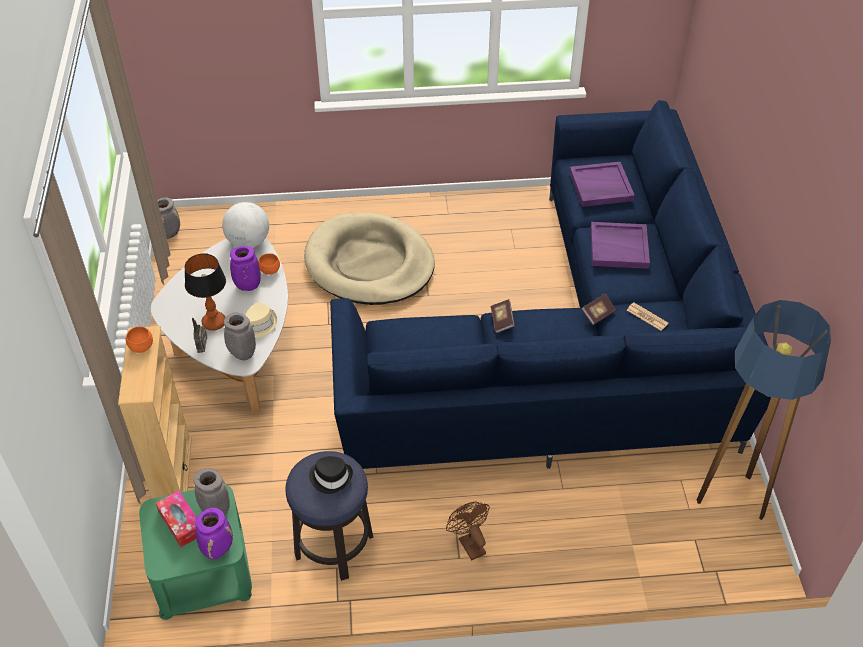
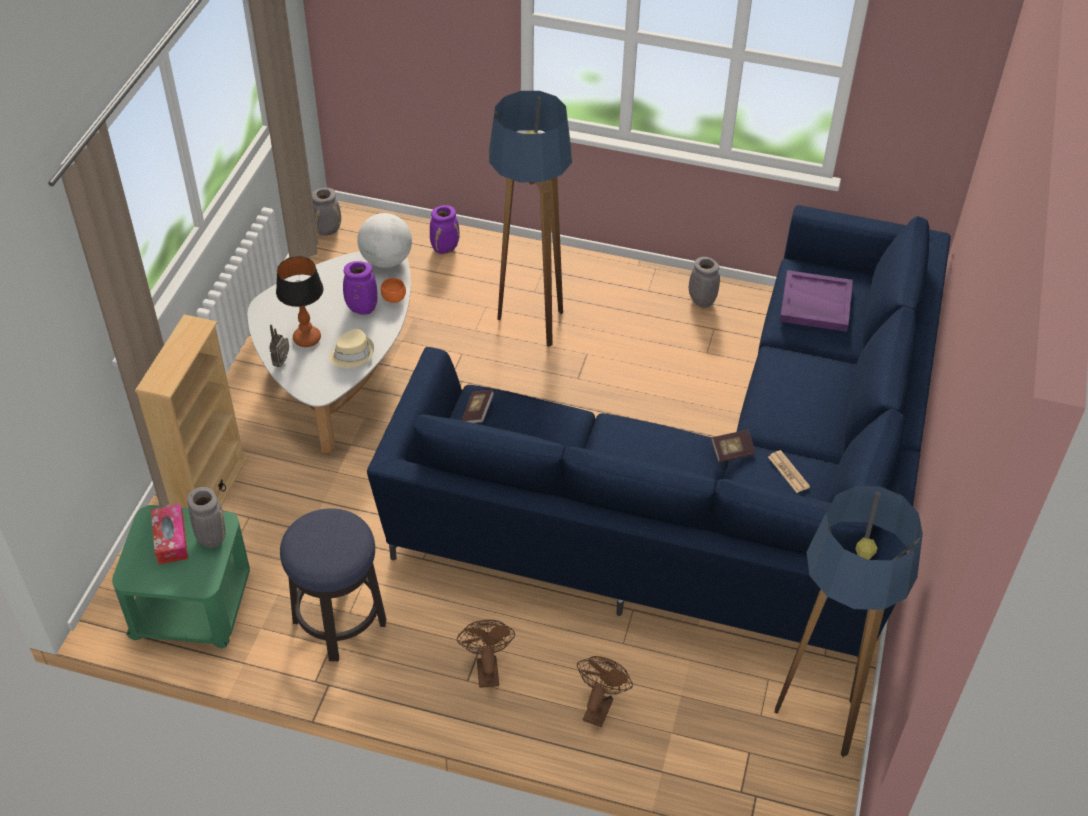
camera: 20 degrees right, 0 degrees up
(141, 347) = (186, 338): orange bowl -> none
(218, 549) = (194, 578): purple vase -> purple vase (445, 248)
(242, 354) = (319, 380): grey vase -> grey vase (701, 301)
(331, 477) = (333, 539): black hat -> none
(369, 264) = (529, 324): beige dog bed -> floor lamp
(502, 321) = (615, 427): book -> book (477, 413)
(569, 542) = (599, 705): none -> brown fan
(619, 247) = (799, 381): purple tray -> none

